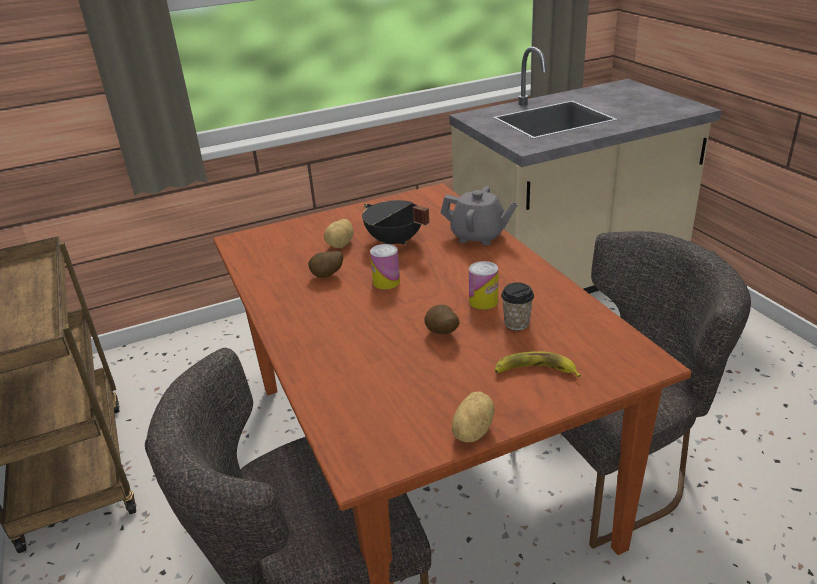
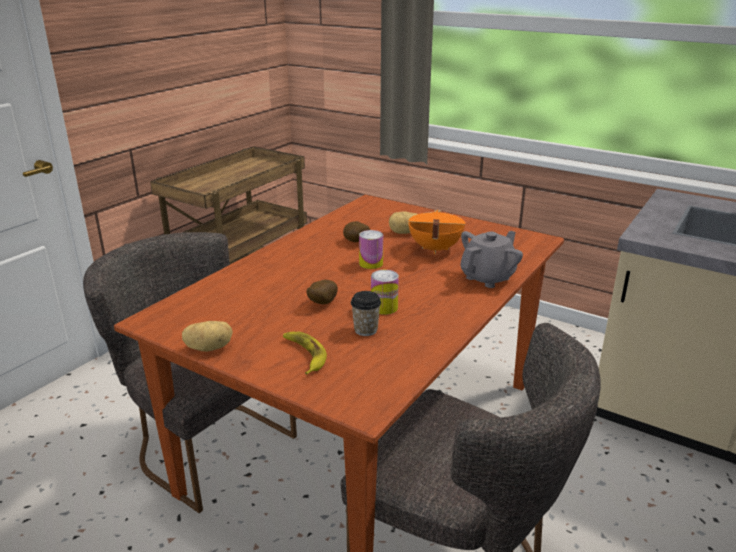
camera: 55 degrees right, 5 degrees down
(394, 241) = (434, 249): black cooking pot -> orange cooking pot
(478, 236) = (488, 277): grey teapot -> grey teapot turned 120 degrees counterclockwise

